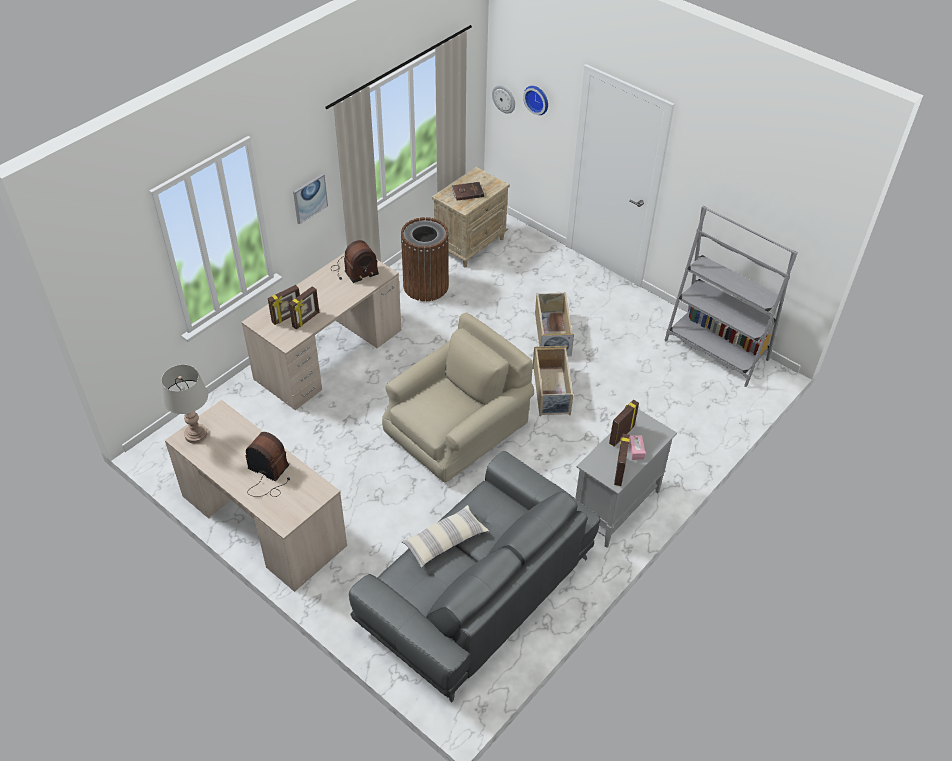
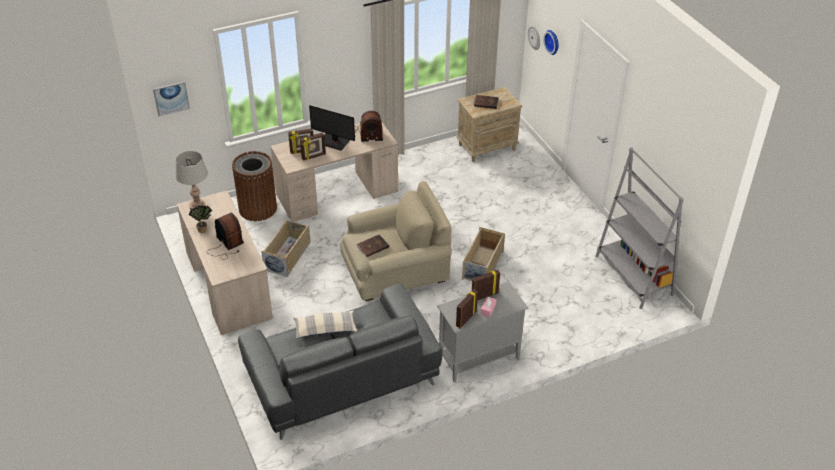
camera: 25 degrees right, 5 degrees down
(223, 463) = (203, 228): none -> potted plant
(309, 198) = (346, 71): picture -> picture (171, 98)
(319, 293) = (334, 142): none -> monitor
(425, 286) = (435, 167): brown trash can -> brown trash can (257, 208)
(436, 413) = (372, 246): none -> brown book
(552, 334) = (509, 226): beige storage box -> beige storage box (288, 256)

